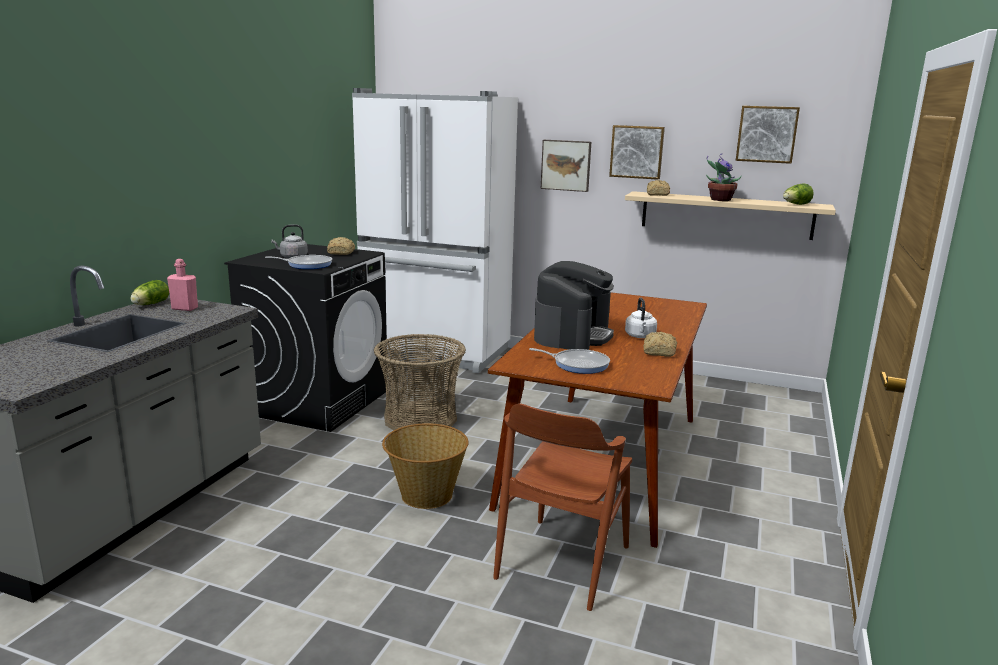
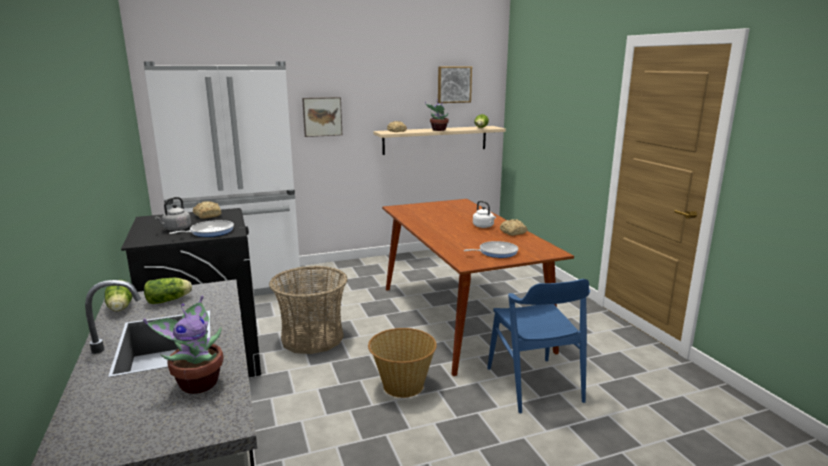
camera: 40 degrees left, 0 degrees up
(68, 361) = (198, 382): none -> potted plant
(185, 308) = (170, 300): pink bottle -> lettuce
(562, 562) = (534, 384): brown chair -> blue chair
(572, 335) = (451, 236): coffee machine -> none
(637, 152) = (373, 102): picture -> none

